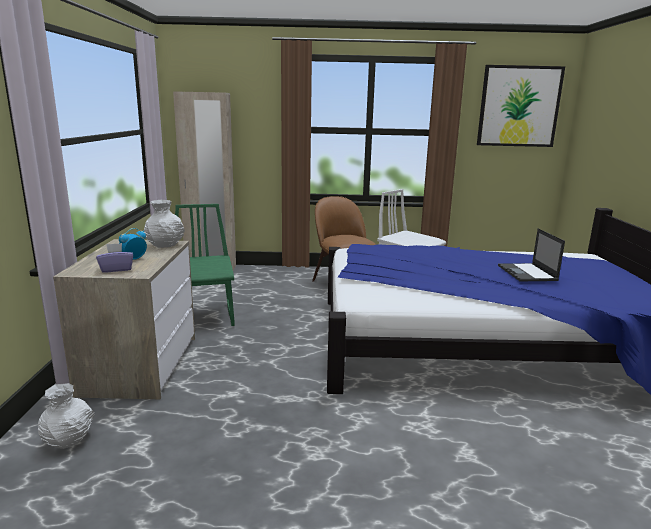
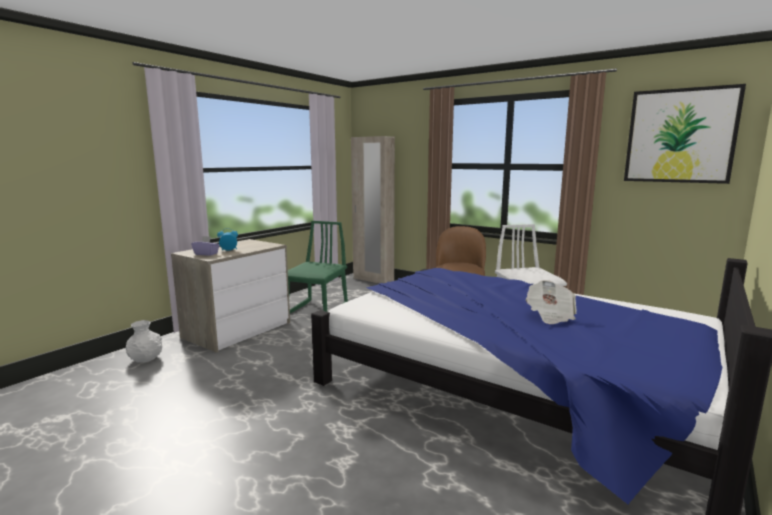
camera: 35 degrees right, 5 degrees down
(165, 245) = (266, 245): white vase -> none
(527, 273) = (550, 315): laptop -> newspaper

